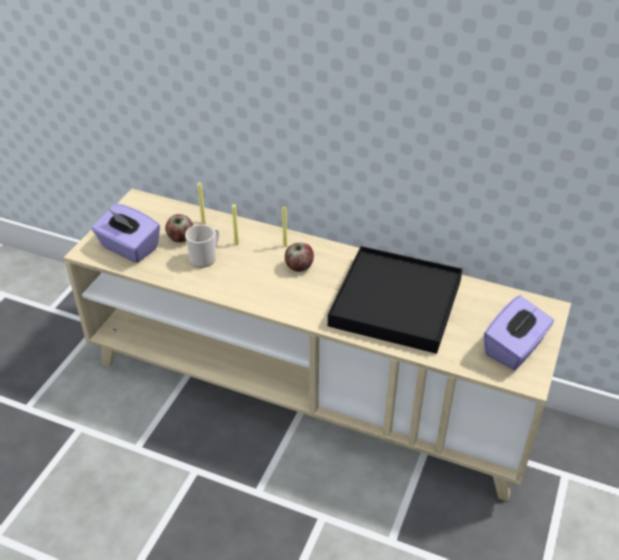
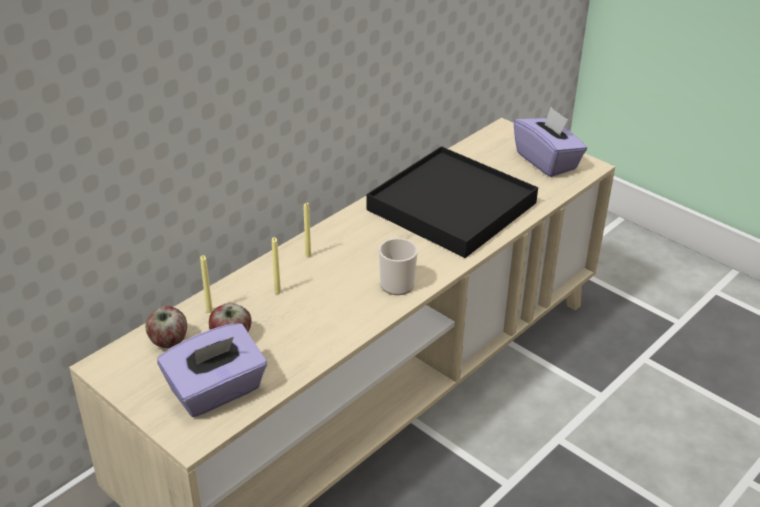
camera: 70 degrees left, 5 degrees down
(205, 258) = (288, 323): mug -> mug (395, 282)
(299, 266) = (354, 254): apple -> apple (168, 341)

